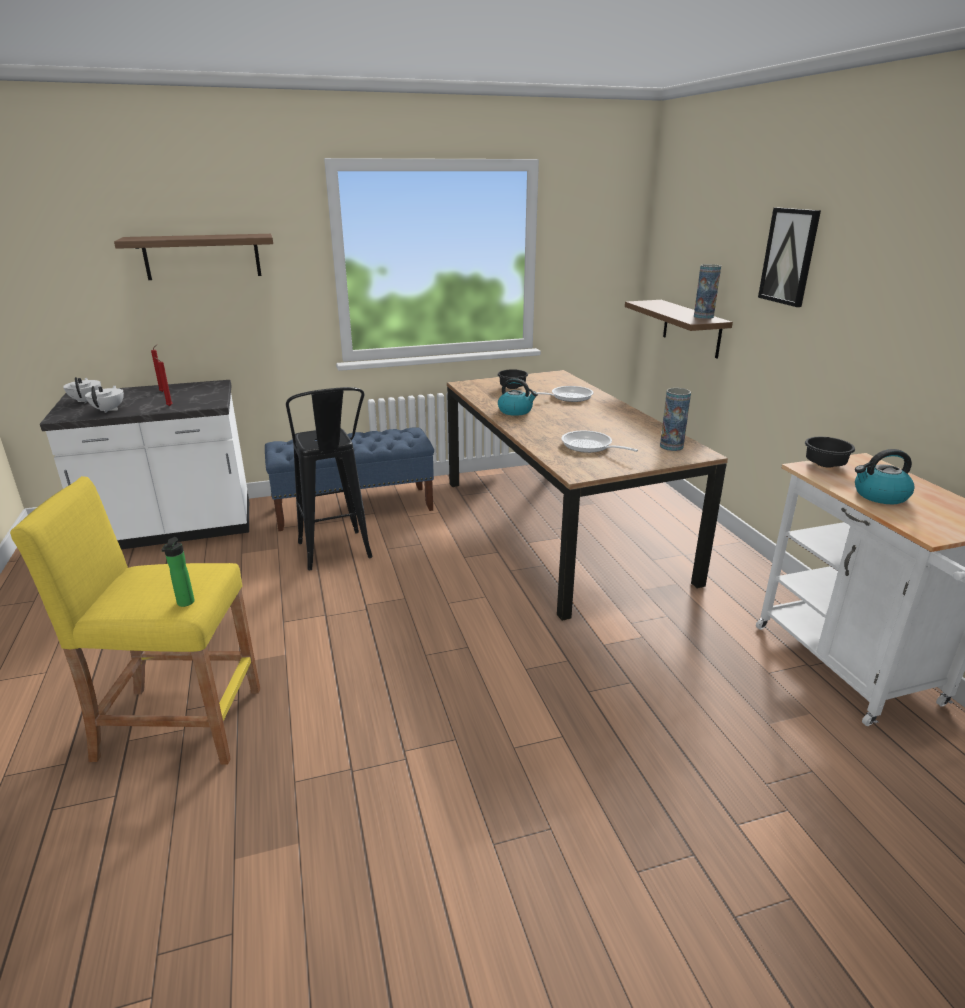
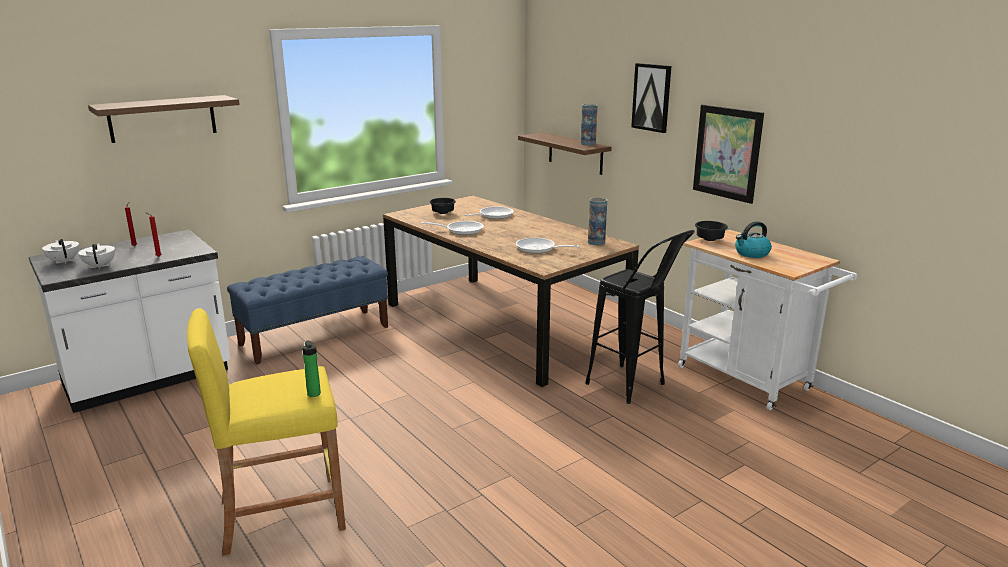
camera: 20 degrees left, 5 degrees down
(337, 556) = (327, 374): black stool -> black stool (634, 388)
(516, 411) = (461, 230): kettle -> frying pan
(880, 341) = (727, 153): none -> picture

